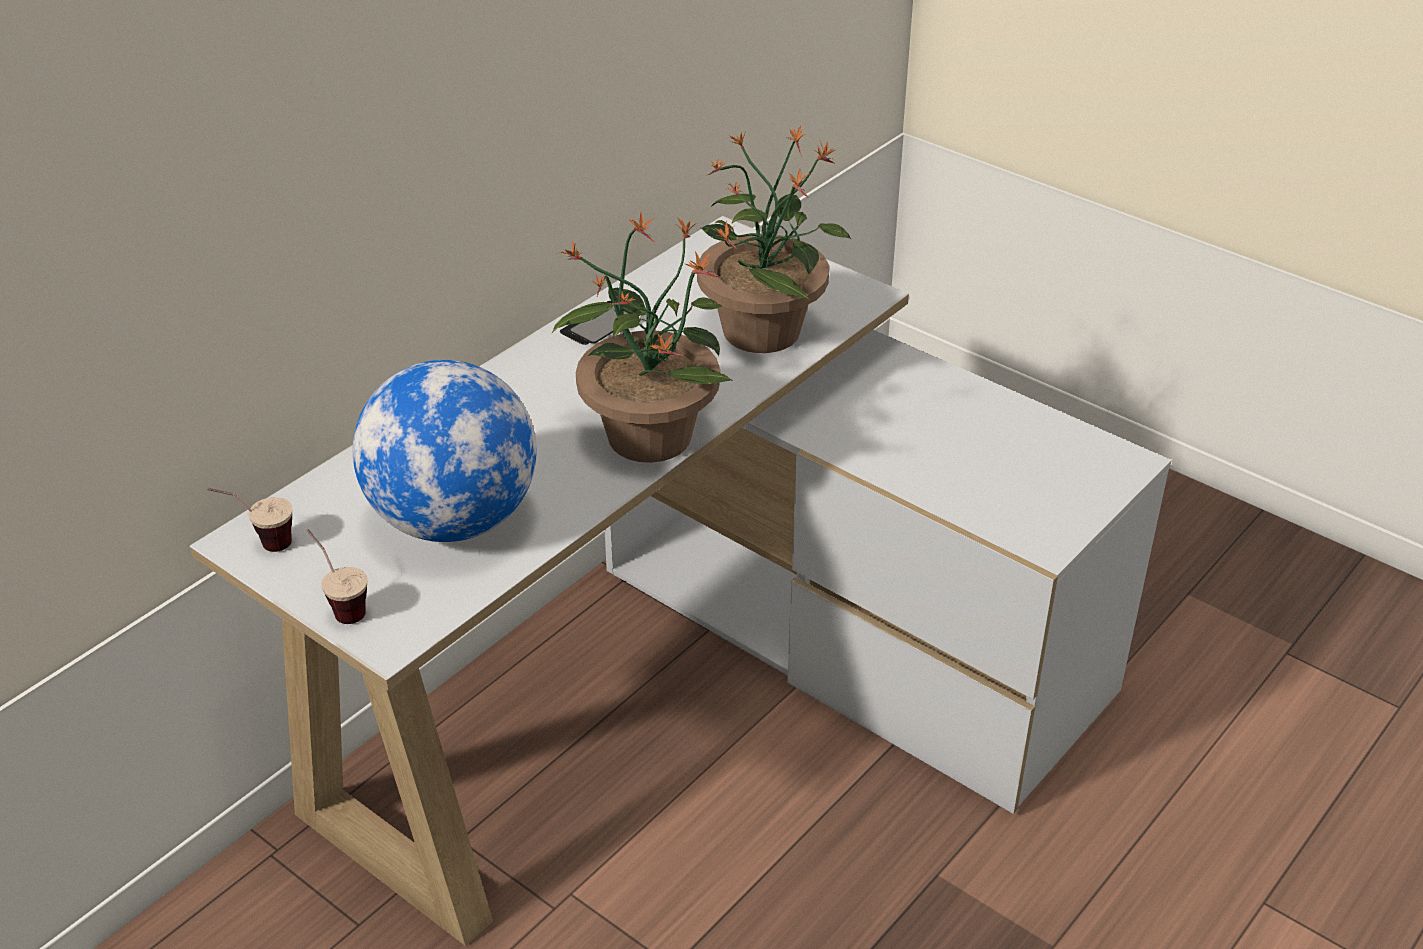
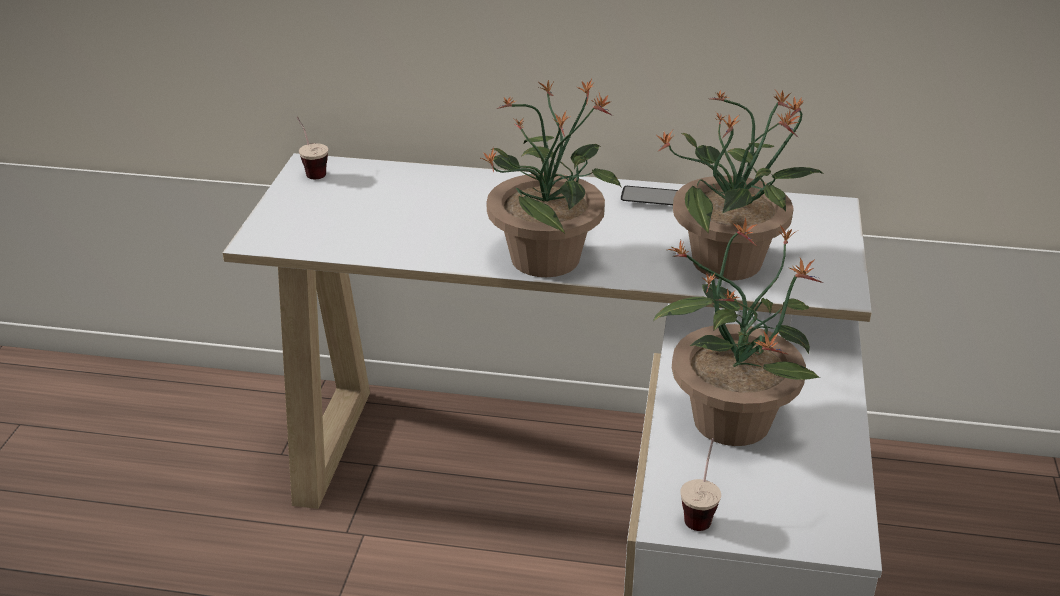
camera: 60 degrees right, 5 degrees down
(340, 605) = (276, 214): cup -> cup (700, 511)
(454, 520) = (386, 221): globe -> none
(932, 450) = (731, 419): none -> potted plant

